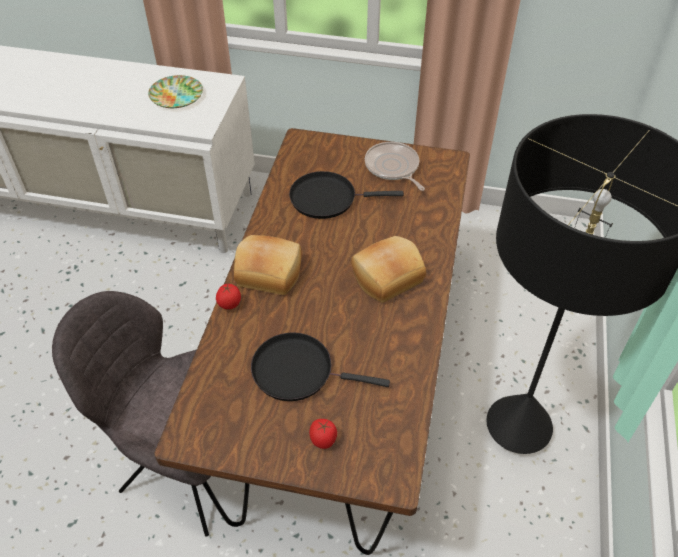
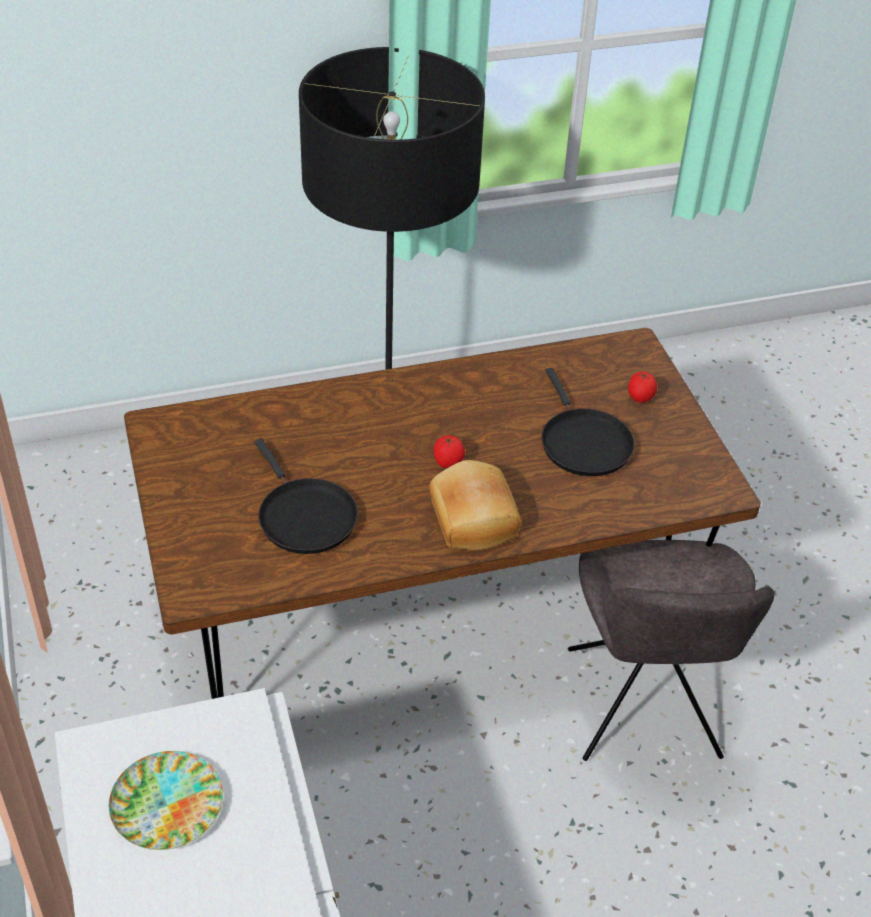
camera: 120 degrees left, 5 degrees down
(229, 304) = (546, 533): tomato -> tomato (448, 463)
(386, 276) = (404, 420): bread -> none
(393, 167) = (200, 474): frying pan -> none

